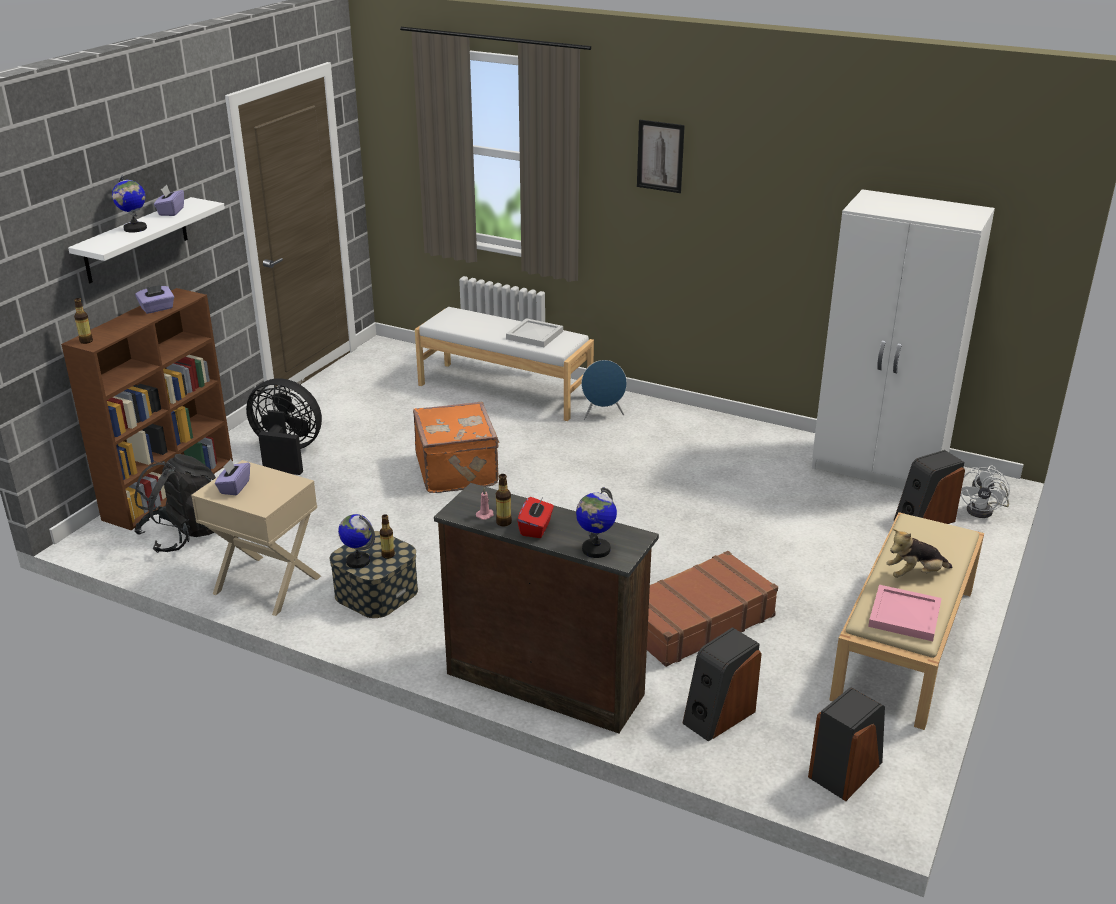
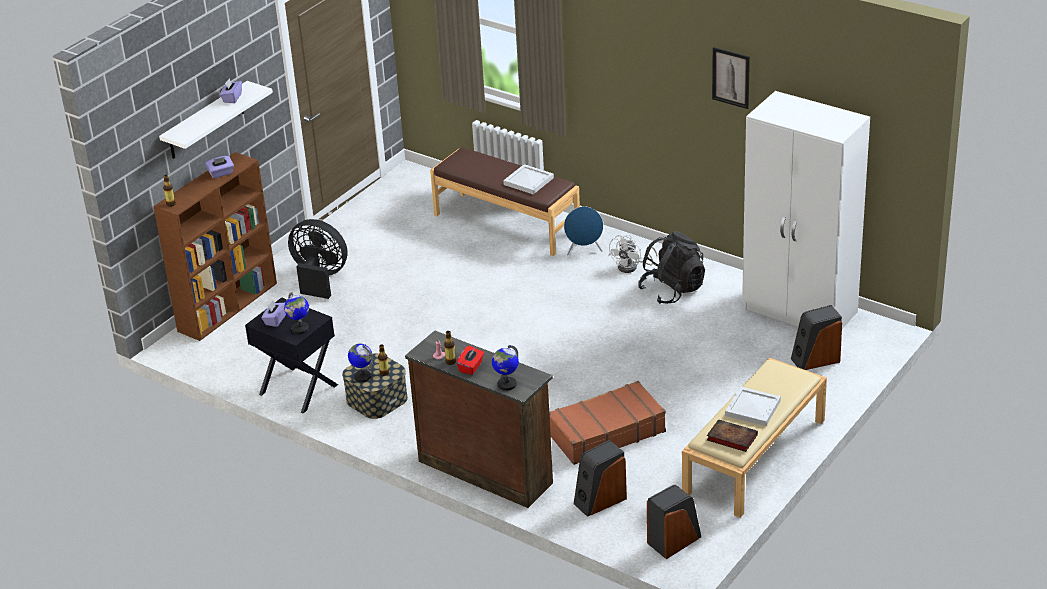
camera: 10 degrees right, 5 degrees up
(135, 228) = (206, 117): globe -> globe (300, 329)
(184, 534) = (239, 346): black backpack -> black backpack (672, 290)
(266, 585) = (298, 390): beige nightstand -> black nightstand
(458, 470) = (454, 299): orange suitcase -> none
(505, 390) = (507, 223): white bench -> brown bench
(660, 156) = (626, 45): picture -> picture (731, 77)
(903, 616) = (730, 438): pink tray -> book
(915, 574) = (753, 408): plush toy -> white tray
(984, 510) = (869, 353): white fan -> white fan (632, 267)

